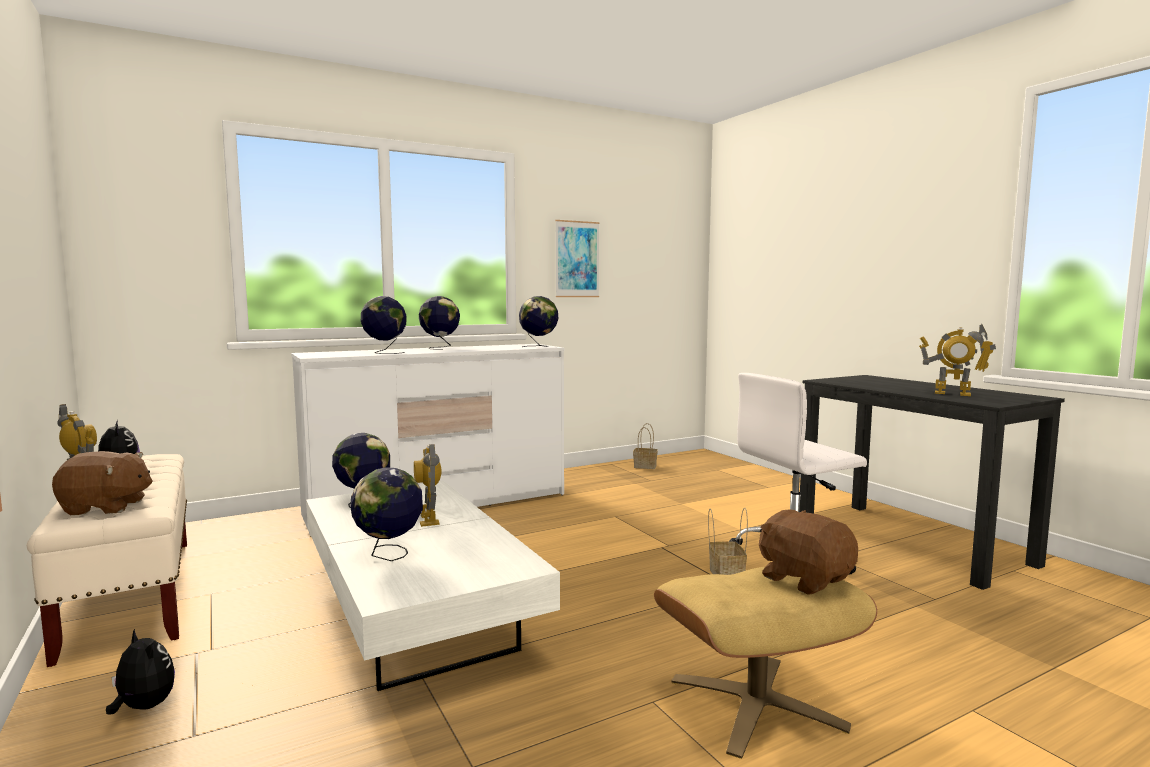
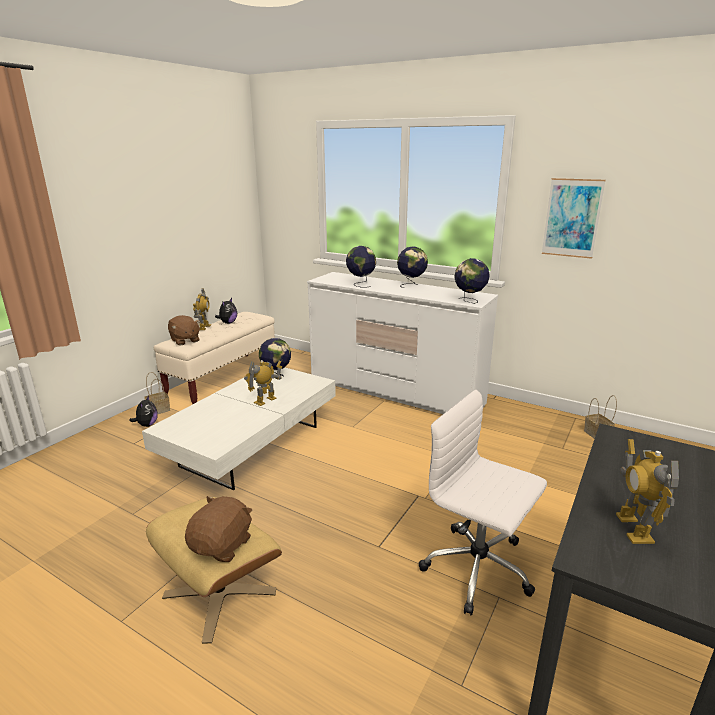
camera: 60 degrees right, 15 degrees up
(389, 555) = (210, 410): globe -> none
(725, 574) = (397, 538): basket -> basket (159, 410)

